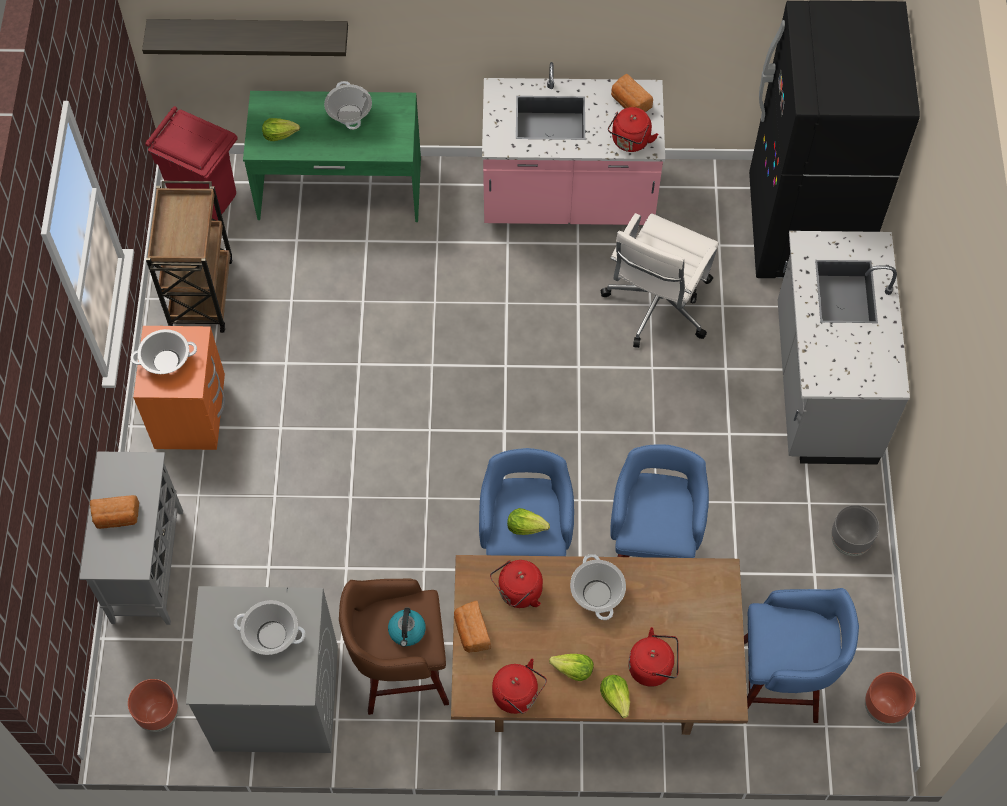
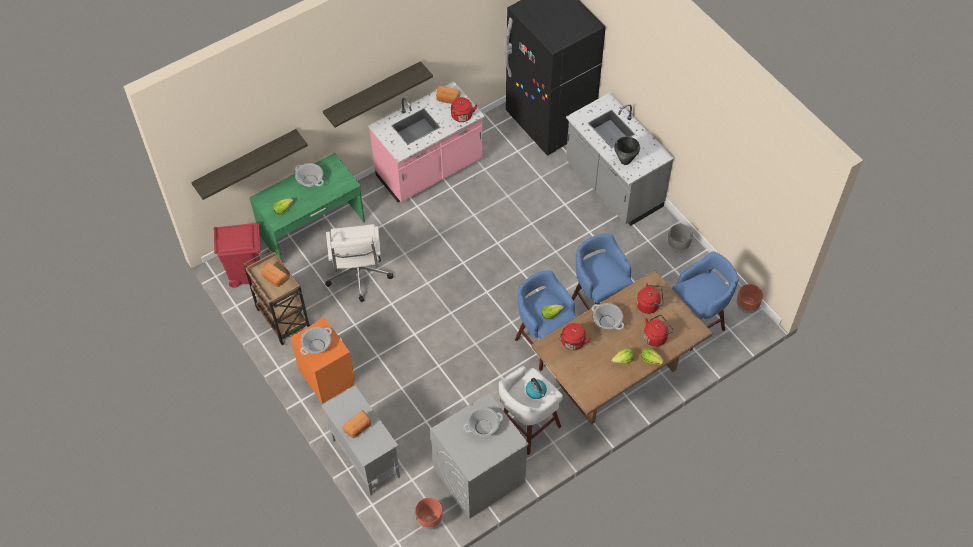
camera: 35 degrees left, 5 degrees down
(400, 671) = (527, 427): brown stool -> white stool
(471, 632) = (566, 372): bread -> bread (274, 279)
(503, 28) = (373, 92): none -> shelf
(518, 695) = (609, 385): red kettle -> red kettle (649, 305)
(657, 305) = (511, 194): white office chair -> white office chair (358, 275)
(825, 356) = (625, 161): none -> black cooking pot

